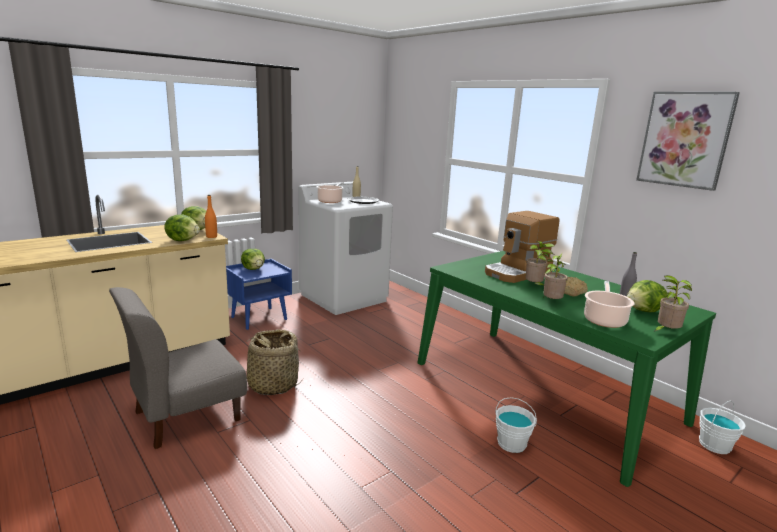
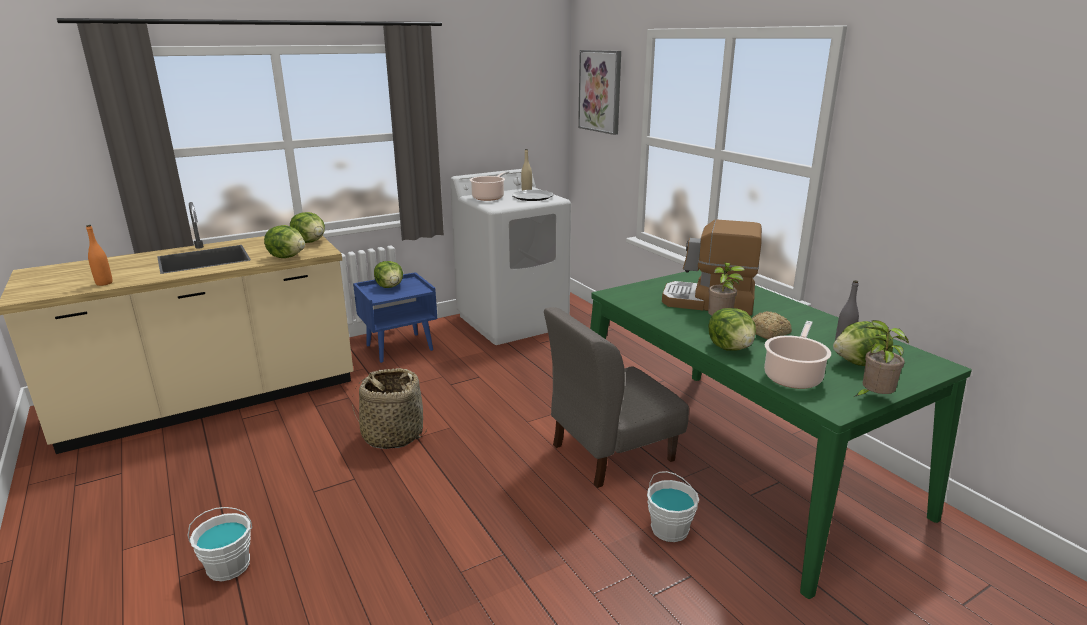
camera: 10 degrees right, 5 degrees up
(186, 415) = (284, 469): grey chair -> grey chair (611, 452)
(211, 236) = (323, 251): orange bottle -> orange bottle (104, 283)
(518, 273) = (708, 302): coffee machine -> coffee machine turned 45 degrees clockwise
(551, 302) = (731, 348): potted plant -> lettuce
(685, 139) = (944, 116): picture -> picture (600, 91)
(715, 445) = (961, 551): white bucket -> white bucket (228, 567)

